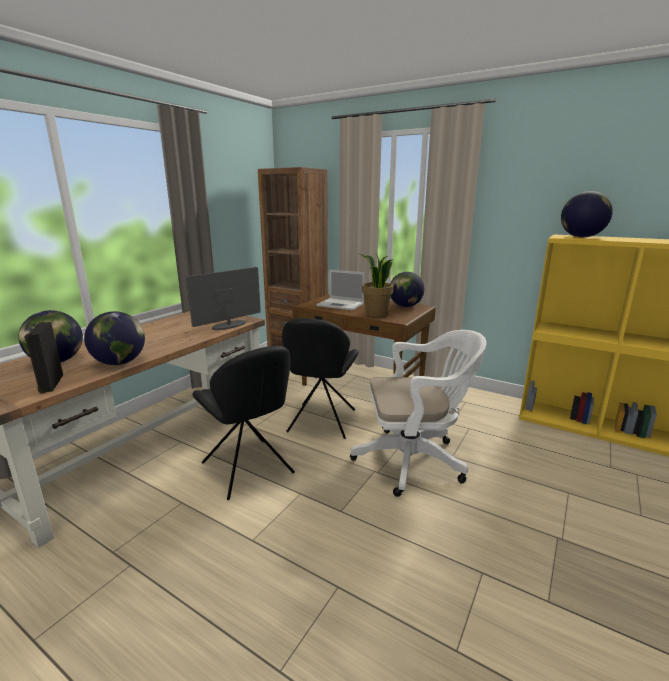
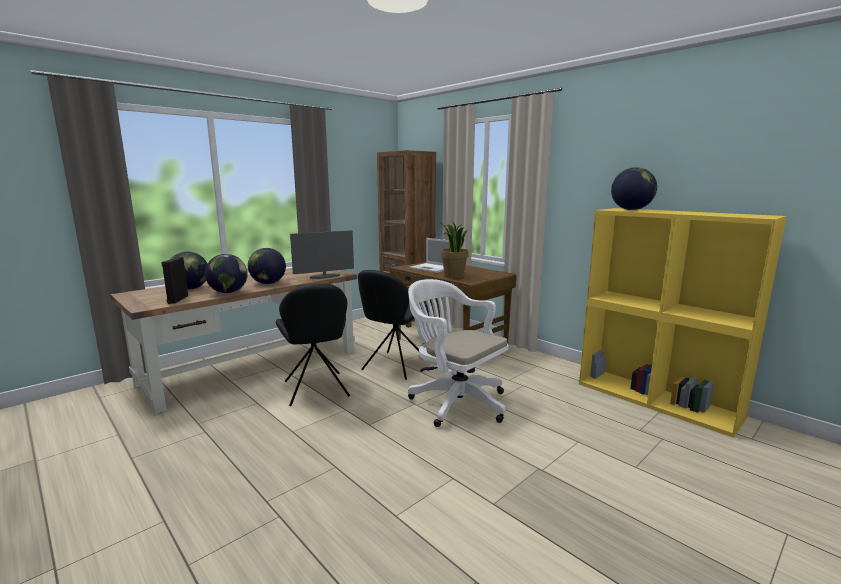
camera: 15 degrees right, 5 degrees down
(405, 306) = (487, 272): globe -> globe (268, 283)
(415, 460) = (454, 401): white office chair -> white office chair turned 150 degrees counterclockwise

